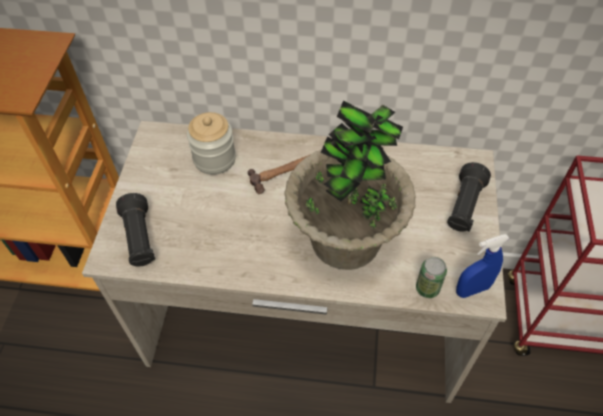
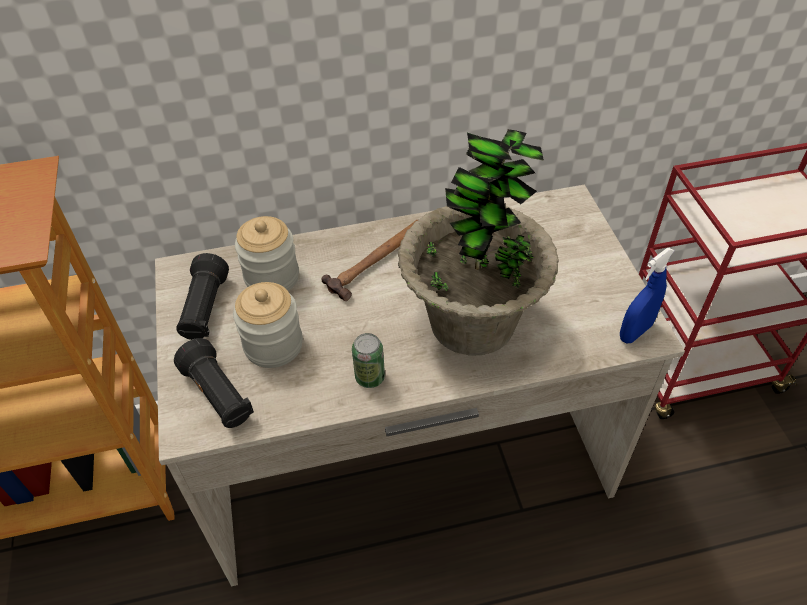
camera: 20 degrees left, 5 degrees down
(193, 212) = (273, 345): none -> jar
(427, 288) = (587, 346): can -> can (370, 377)
(464, 206) = (584, 249): black flashlight -> black flashlight (205, 310)

